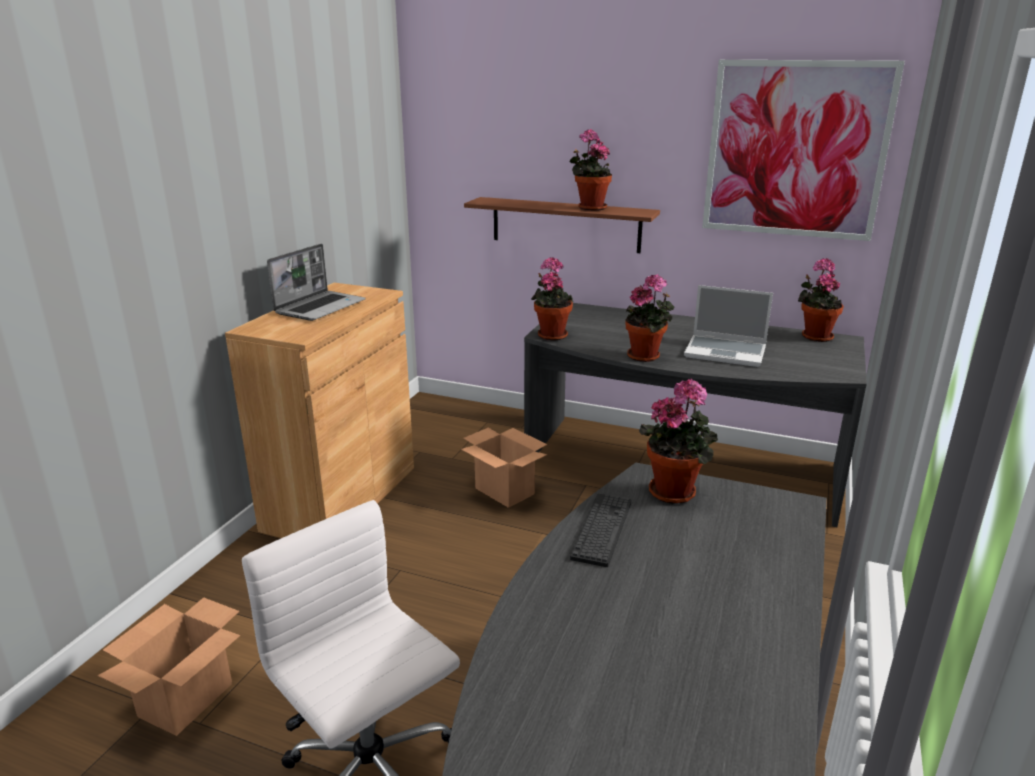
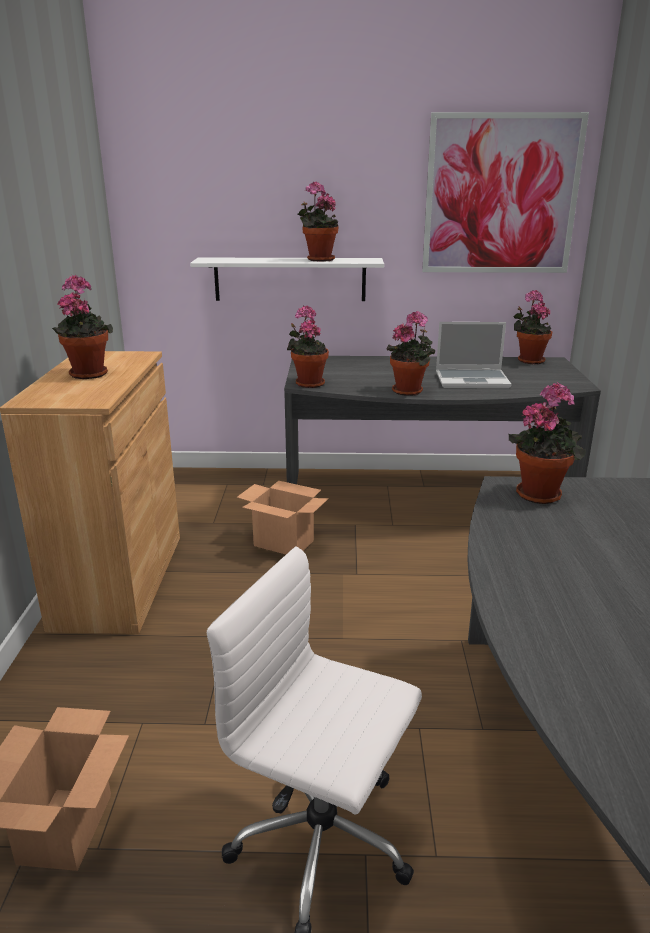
camera: 20 degrees left, 0 degrees up
(320, 307) = (88, 373): laptop -> potted plant
(565, 224) = (290, 279): brown shelf -> white shelf
(602, 529) = (511, 535): keyboard -> none

